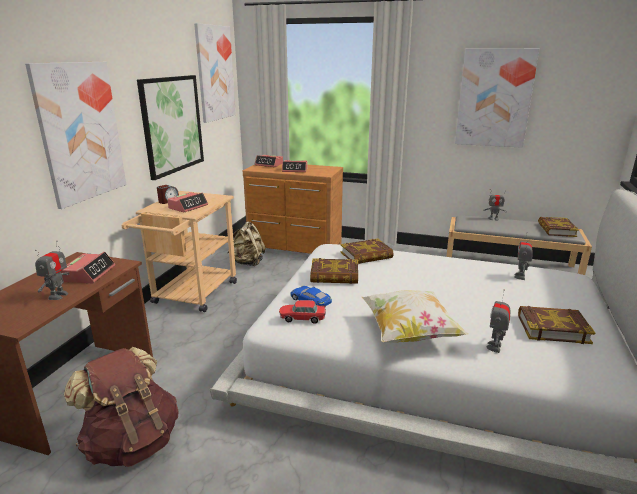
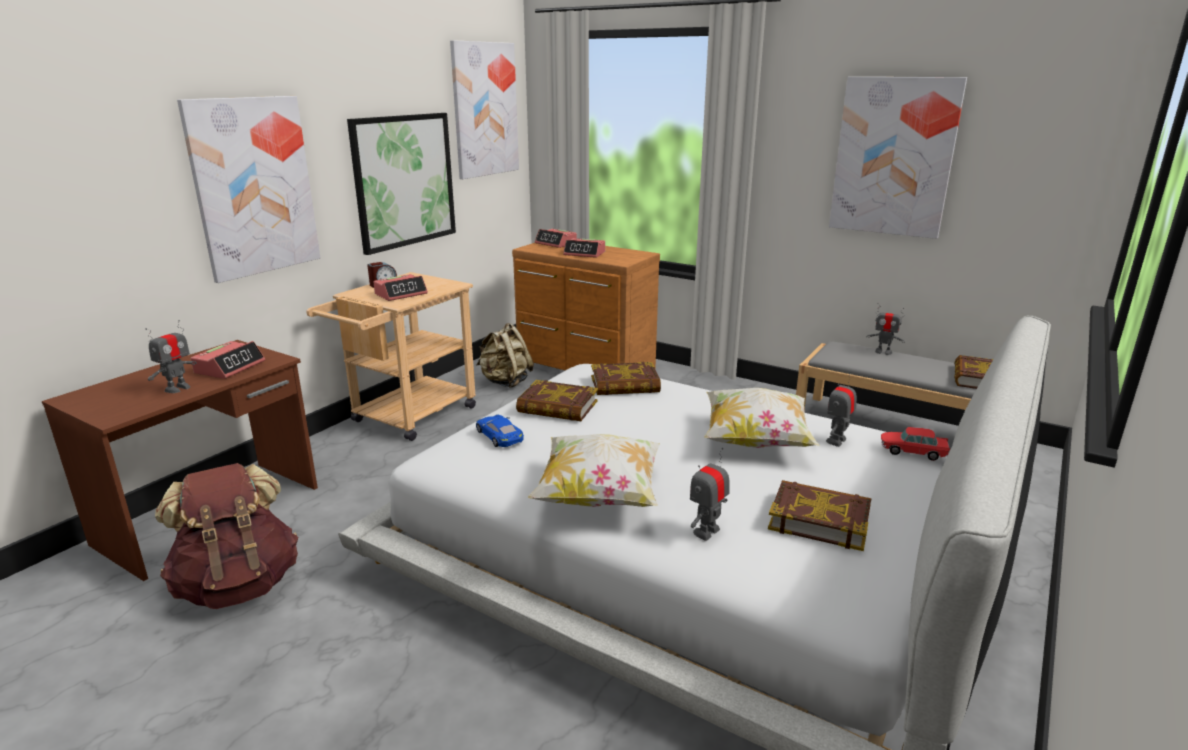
camera: 15 degrees right, 0 degrees up
(302, 318) = (471, 457): toy car -> toy car (912, 452)
(475, 282) = (755, 441): none -> pillow

